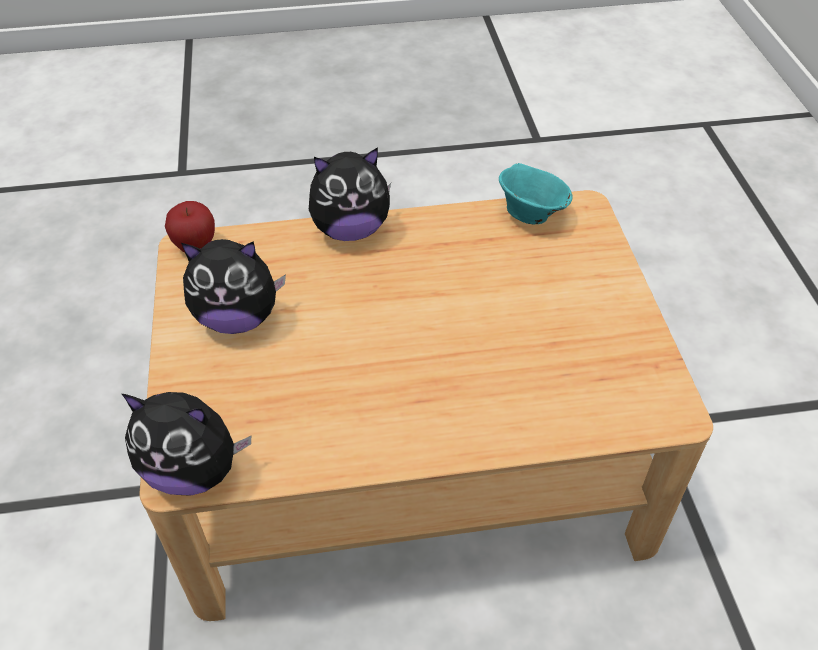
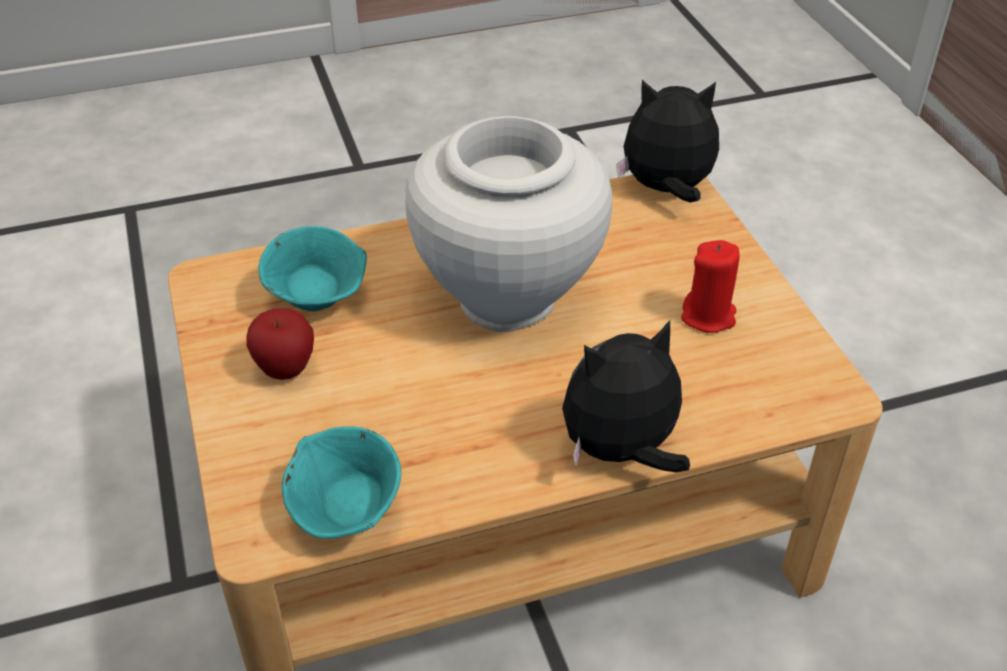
camera: 170 degrees right, 5 degrees down
(196, 247) = (825, 398): apple -> apple (286, 369)
(238, 318) = (708, 316): plush toy -> red candle
(397, 356) = (507, 298): none -> white vase
(564, 375) = (318, 299): none -> turquoise bowl

